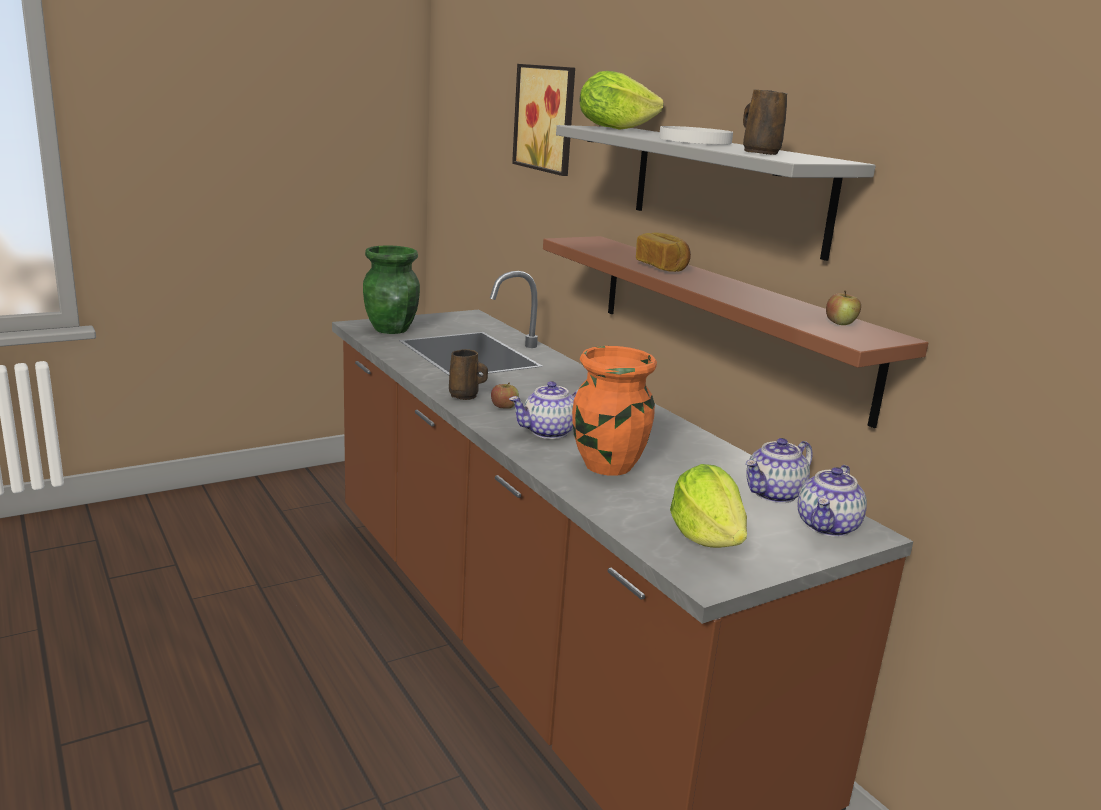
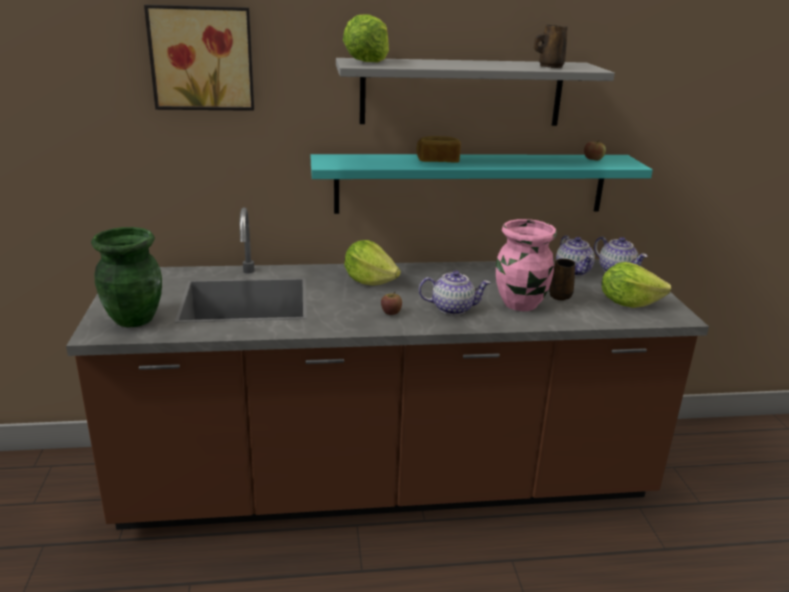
camera: 65 degrees left, 5 degrees up
(465, 396) = (358, 322): brown mug -> brown mug (561, 295)
(549, 432) = (453, 308): teapot -> teapot turned 90 degrees counterclockwise
(571, 390) = (370, 281): none -> lettuce
(607, 466) = (520, 304): orange vase -> pink vase
(694, 141) = (469, 64): white plate -> none
(726, 320) = (471, 183): brown shelf -> turquoise shelf

